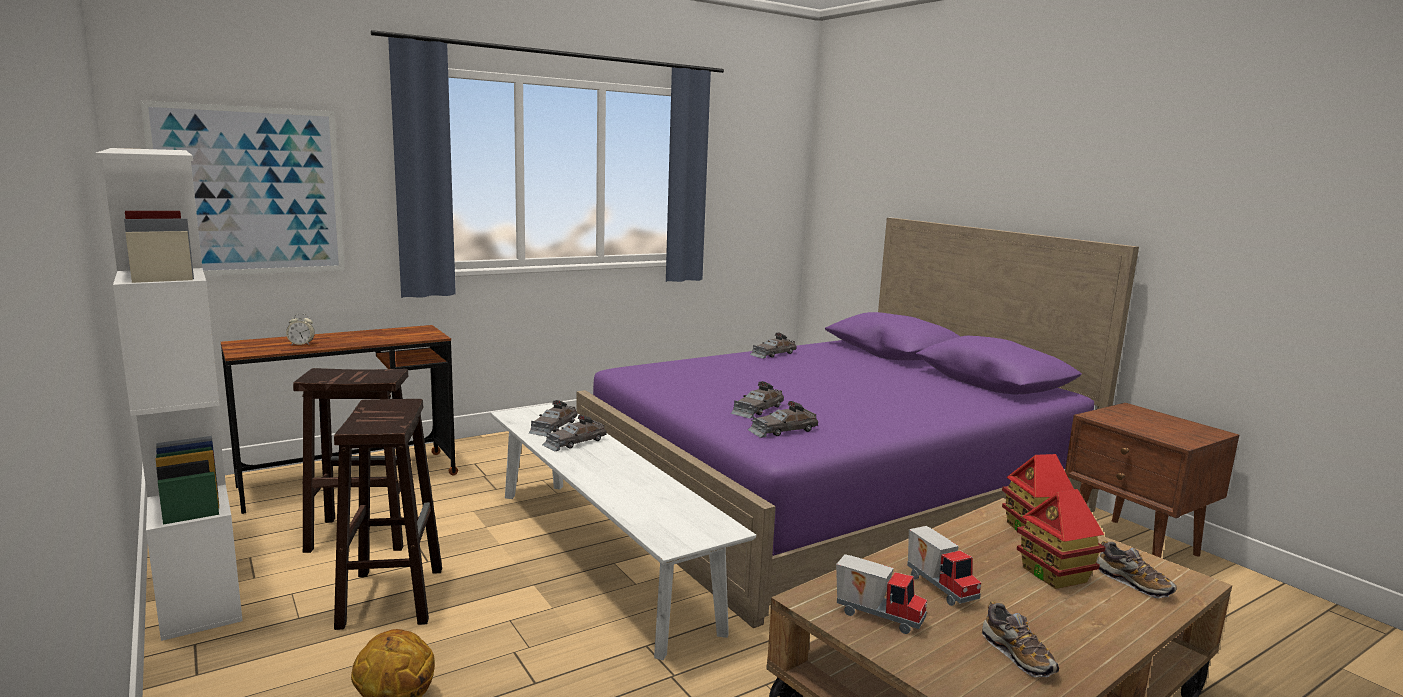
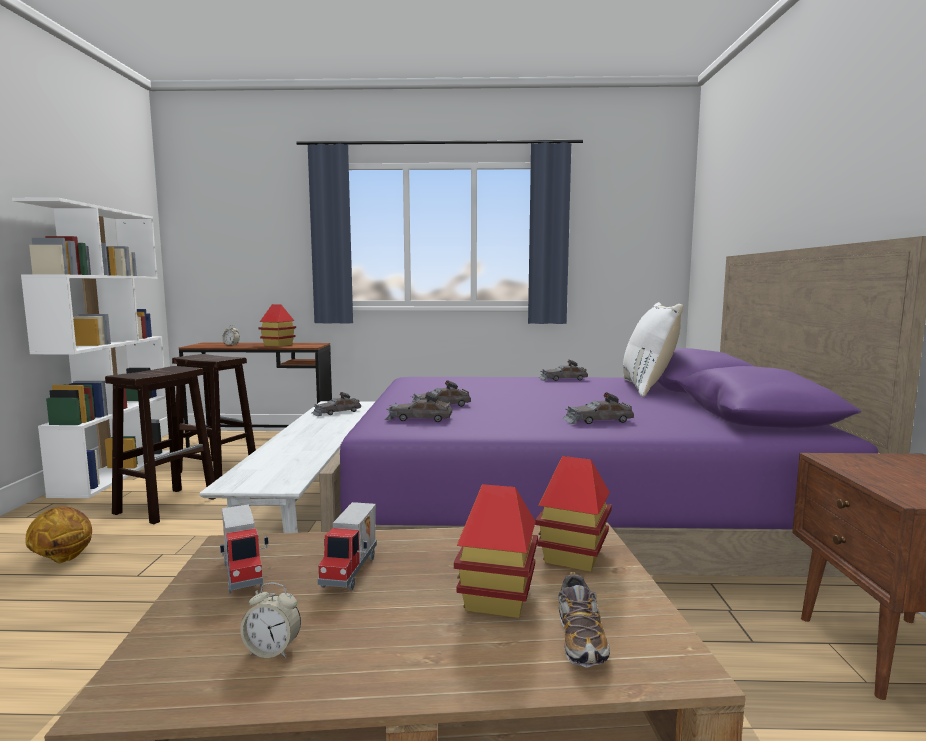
camera: 35 degrees right, 5 degrees down
(250, 191) = (231, 251): picture -> none
(376, 337) = (278, 345): none -> toy house
(574, 442) = (326, 421): grey toy car -> grey toy car (597, 420)
(865, 357) = (649, 388): none -> white pillow
(1017, 655) = (272, 650): shoe -> alarm clock

